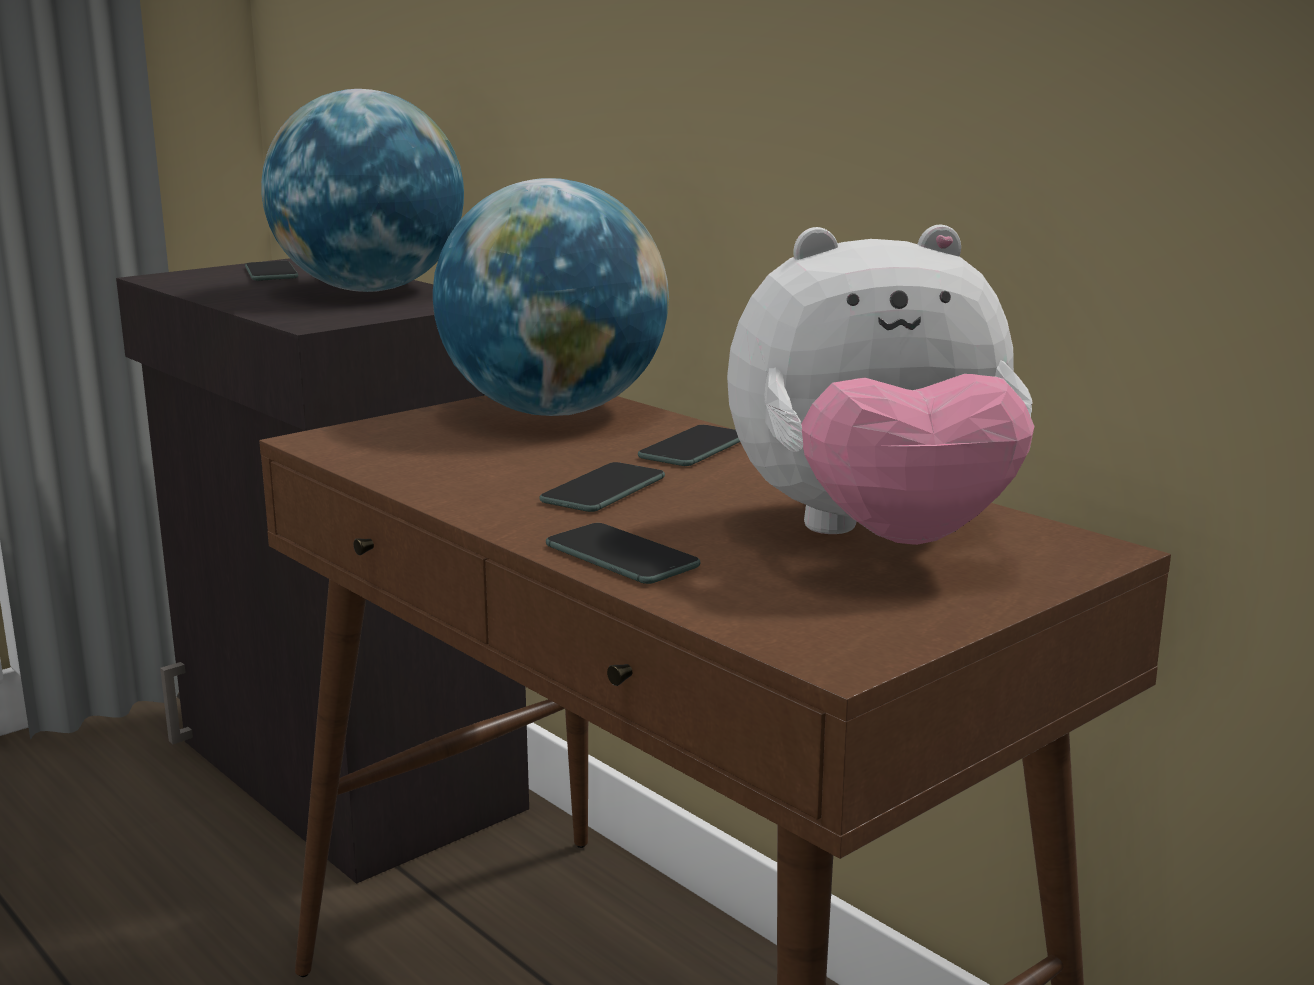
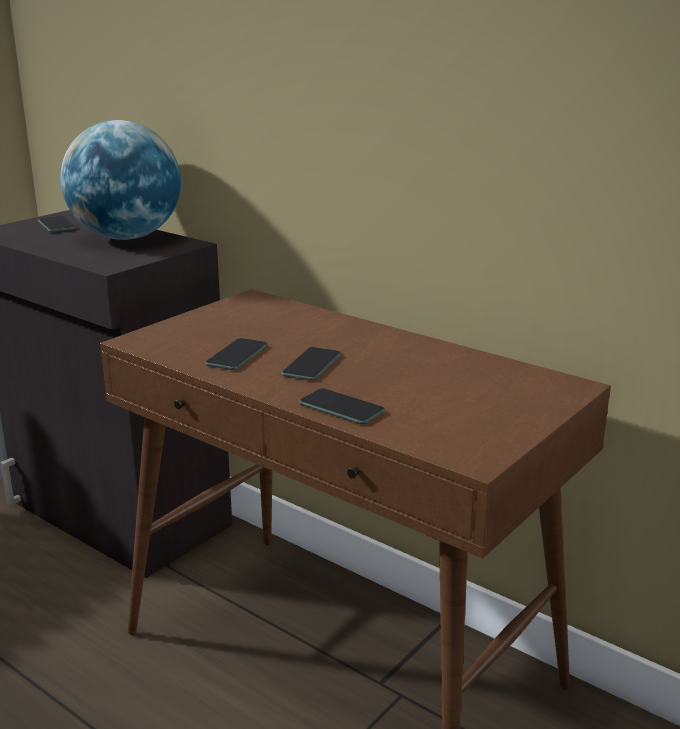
camera: 10 degrees left, 5 degrees up
(554, 412) = (259, 313): globe -> none
(694, 448) = (347, 333): phone -> phone (237, 355)
(875, 540) = (466, 387): plush toy -> none

